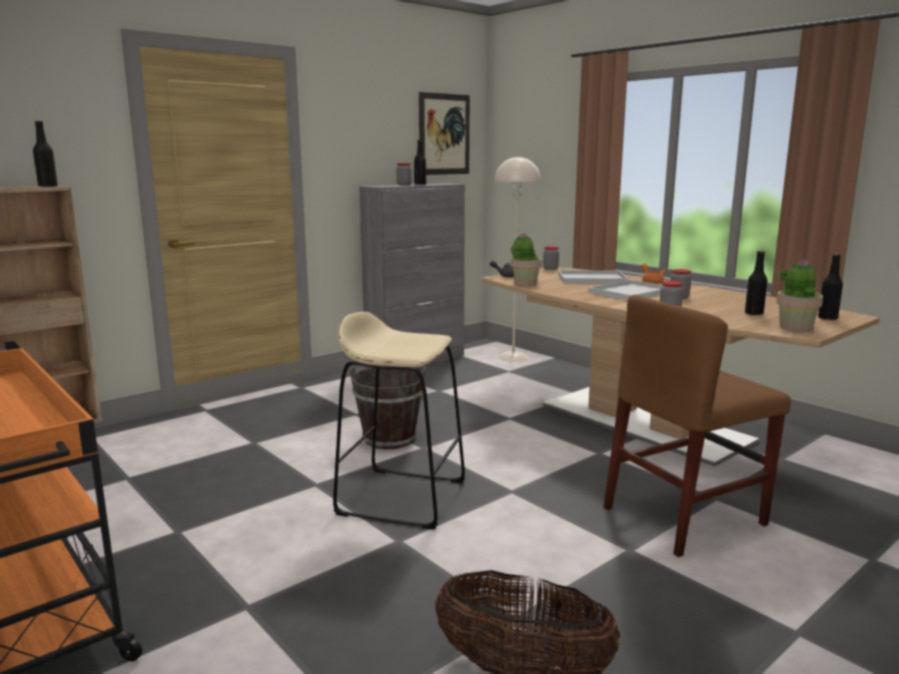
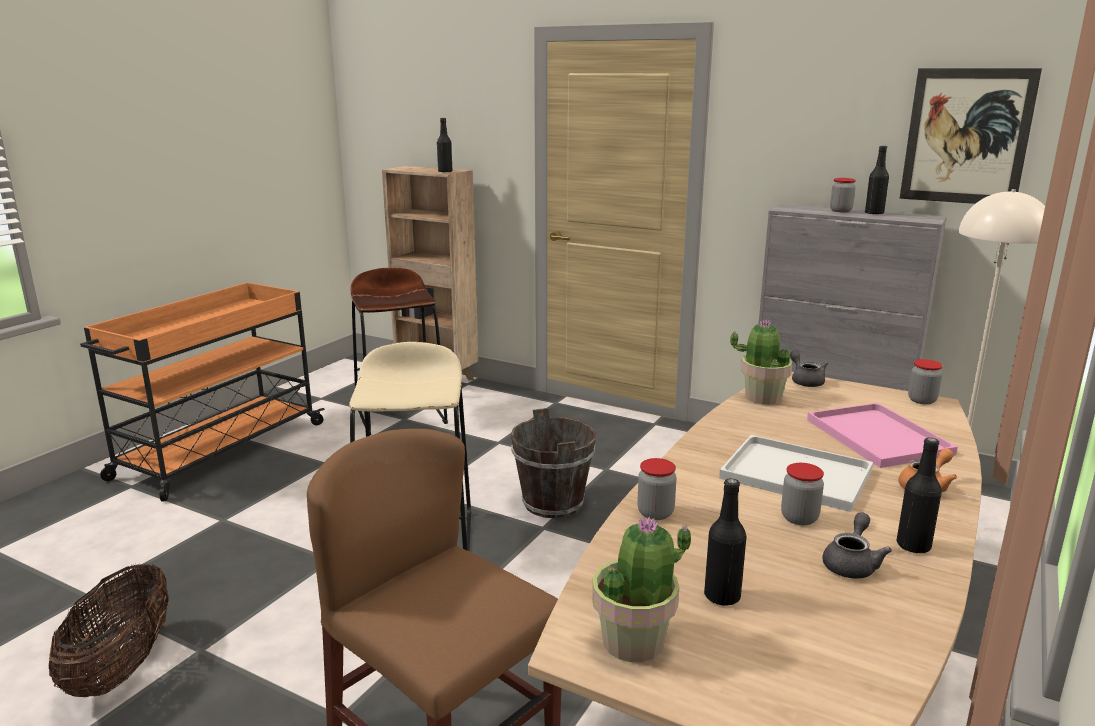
camera: 70 degrees right, 5 degrees up
(112, 478) = (401, 414): none -> brown stool
(593, 278) = (880, 437): white tray -> pink tray
(723, 298) = (851, 564): none -> grey teapot
(827, 318) = (761, 694): black bottle -> black bottle (913, 546)

